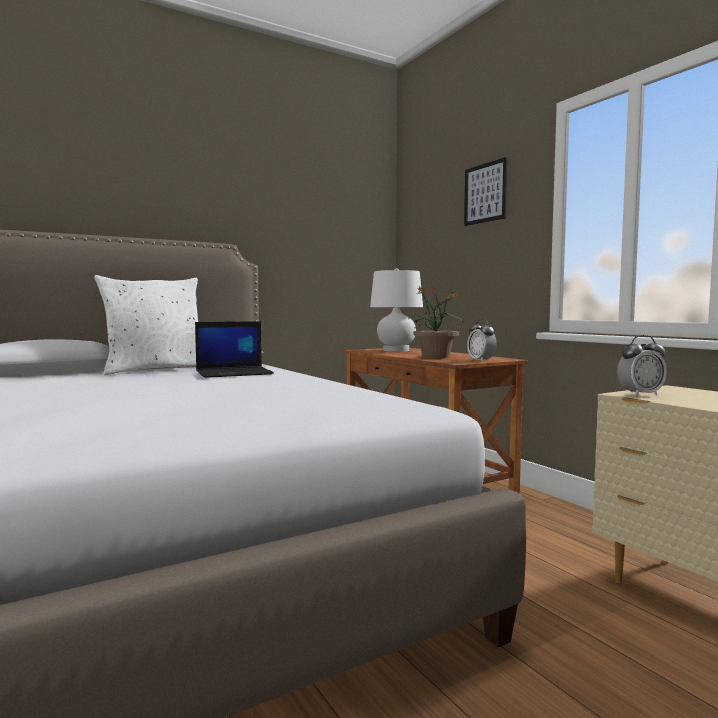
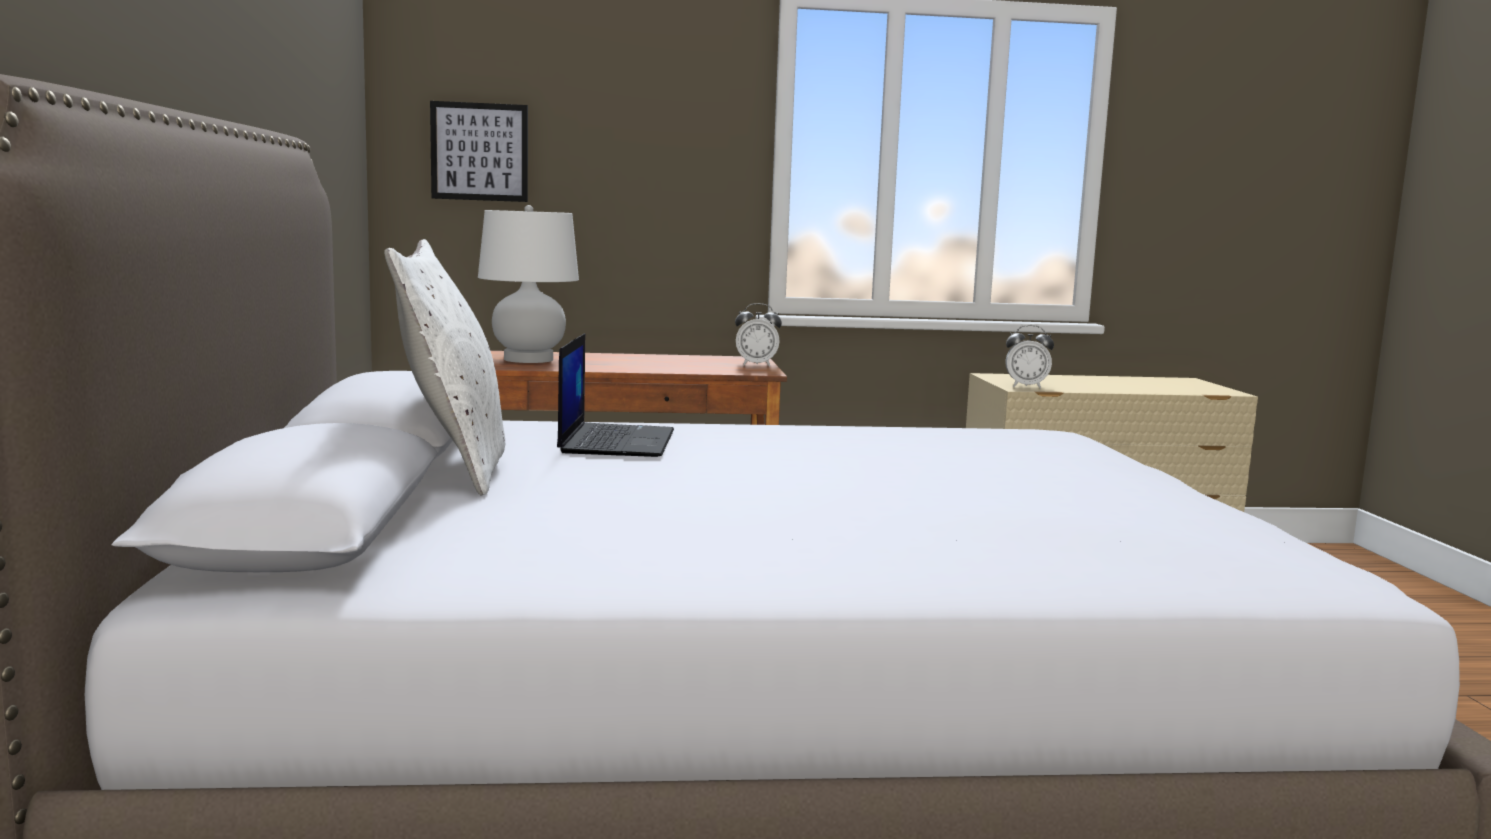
camera: 65 degrees left, 5 degrees up
(435, 357) = (678, 366): potted plant -> none
(485, 193) = (637, 85): picture -> picture (479, 152)
(640, 394) = (1026, 387): alarm clock -> alarm clock turned 90 degrees clockwise

